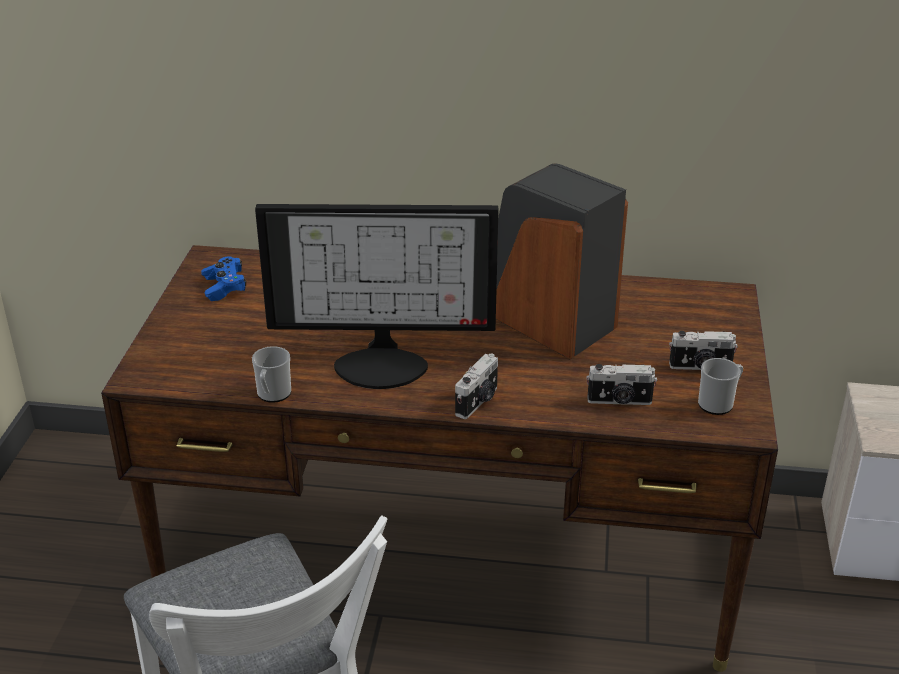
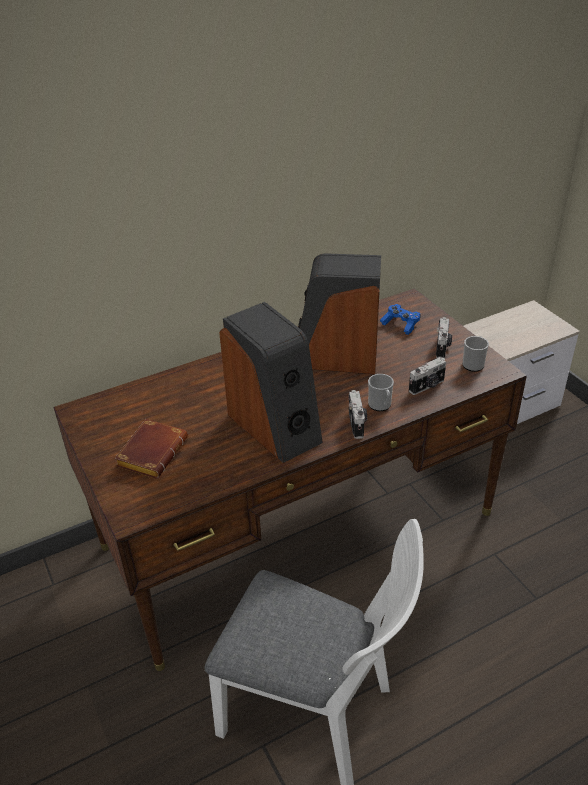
camera: 35 degrees left, 5 degrees up
(224, 287) = (114, 426): blue game controller -> blue game controller (400, 324)
(229, 328) = (151, 452): none -> brown book
(273, 395) = (235, 481): mug -> mug (380, 406)
(383, 362) = (275, 426): monitor -> speaker
(700, 367) = (442, 347): camera -> camera turned 45 degrees counterclockwise

